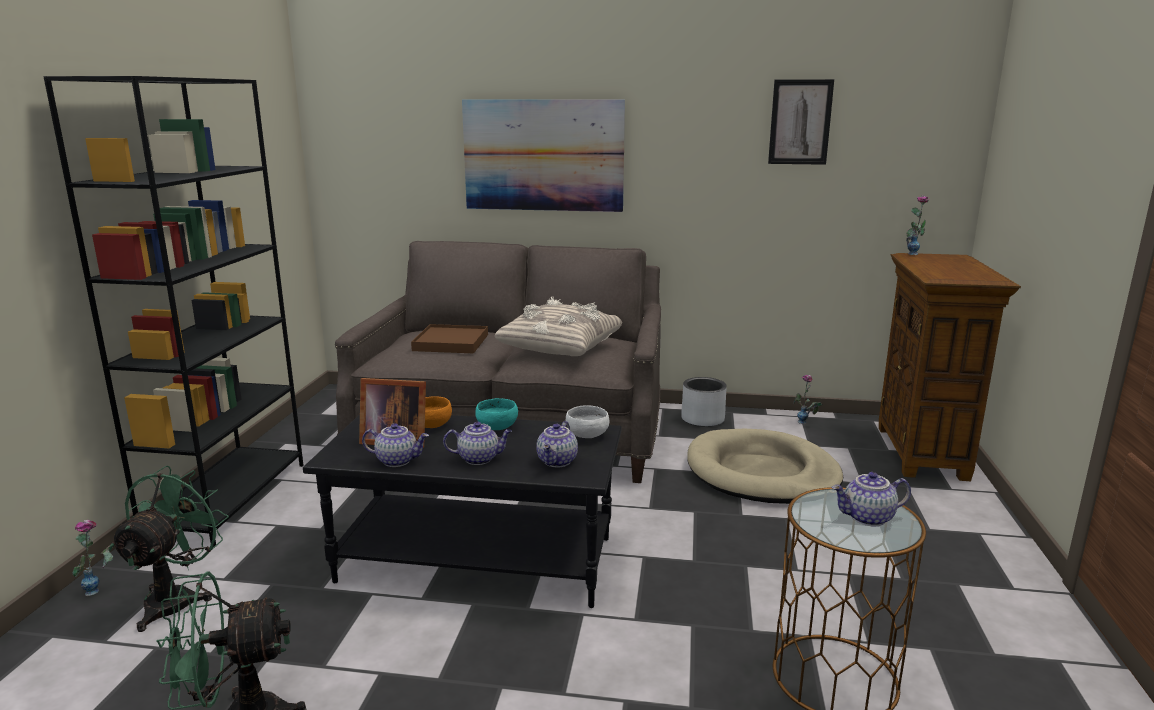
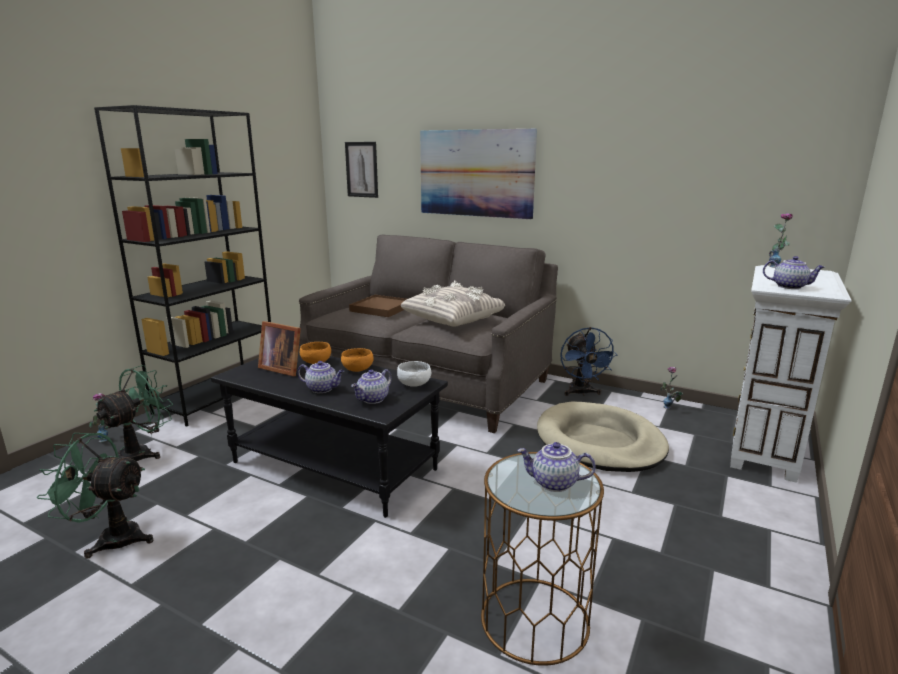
camera: 20 degrees right, 0 degrees up
(397, 460) = (270, 382): teapot -> teapot (789, 286)
(496, 427) = (357, 369): turquoise bowl -> orange bowl
(702, 419) = (581, 393): grey planter -> blue fan
(800, 122) = (681, 146): picture -> picture (362, 169)
(923, 453) = (765, 451): brown cabinet -> white cabinet

